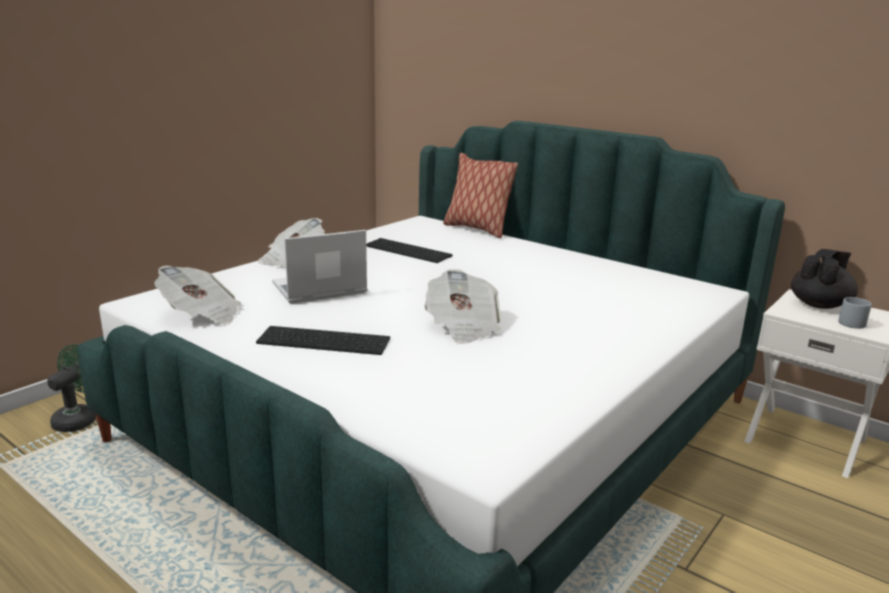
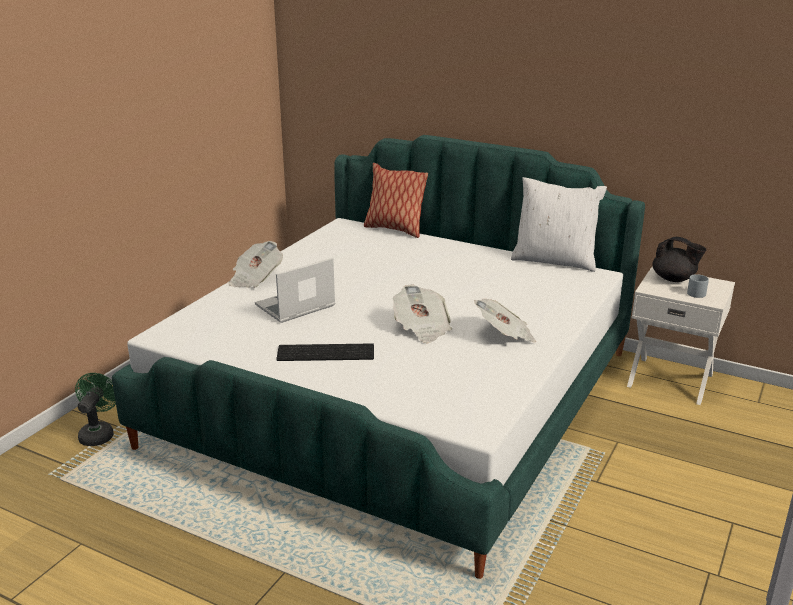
camera: 10 degrees left, 5 degrees up
(201, 315) = (217, 341): newspaper -> newspaper (505, 335)
(409, 250) = (348, 259): keyboard -> none
(660, 272) = (554, 260): none -> white pillow
(819, 305) = (674, 279): black teapot -> black teapot turned 90 degrees clockwise

